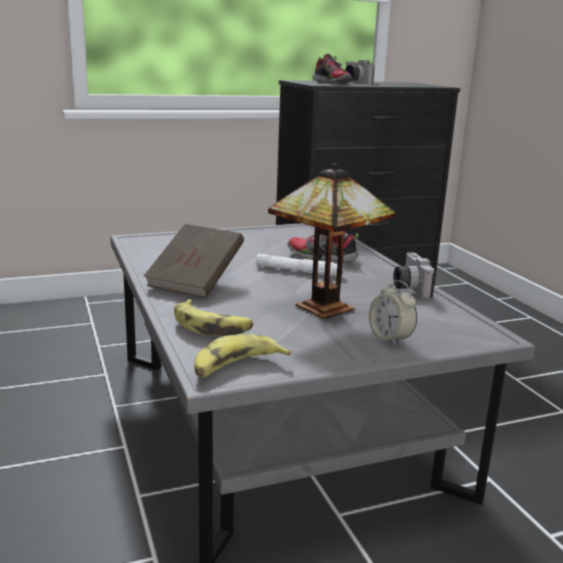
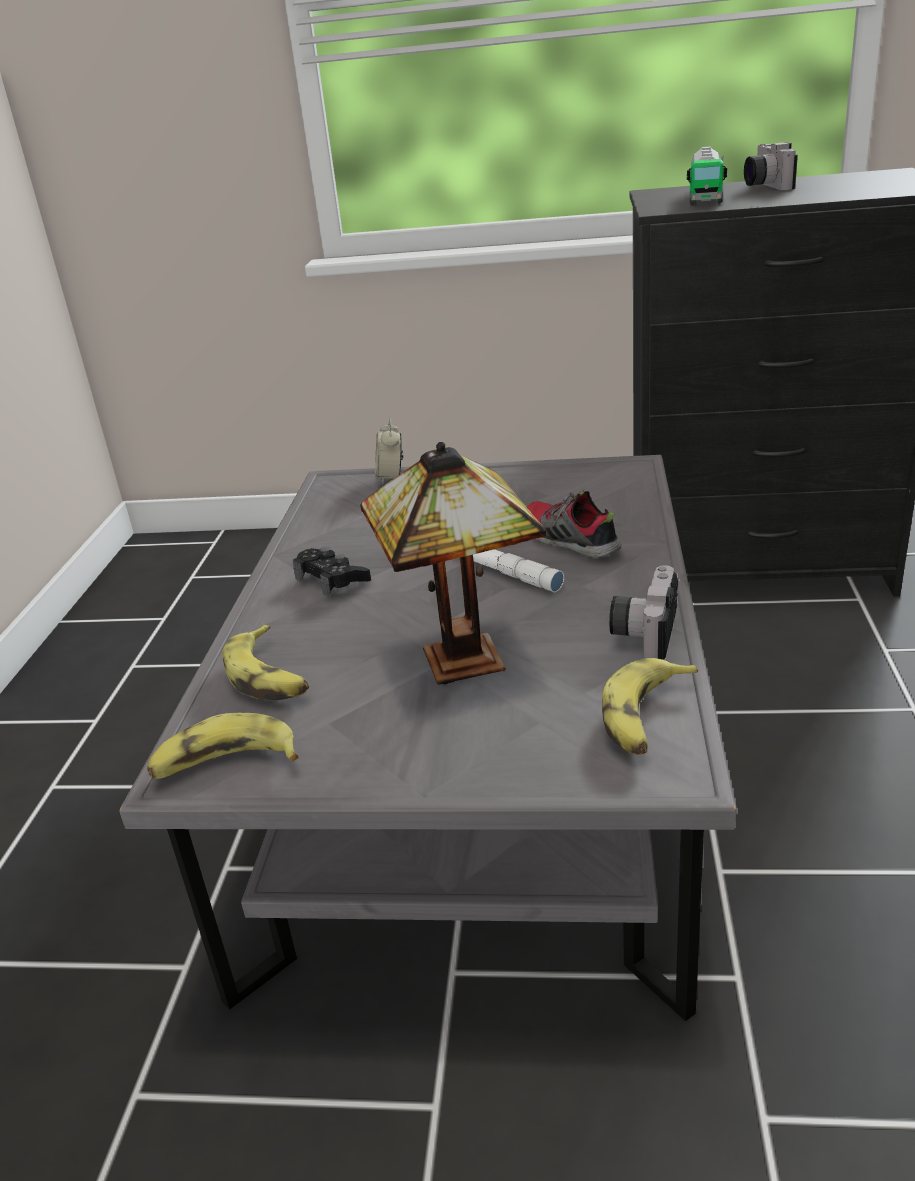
camera: 30 degrees right, 10 degrees up
(196, 281) = (332, 579): brown book -> black game controller
(332, 83) = (705, 197): shoe -> toy truck
(390, 338) = (499, 744): alarm clock -> alarm clock (391, 478)
(452, 318) = (645, 717): none -> banana

